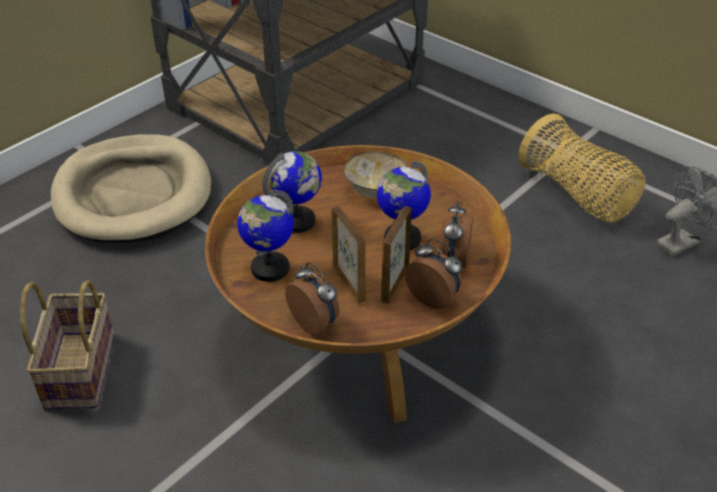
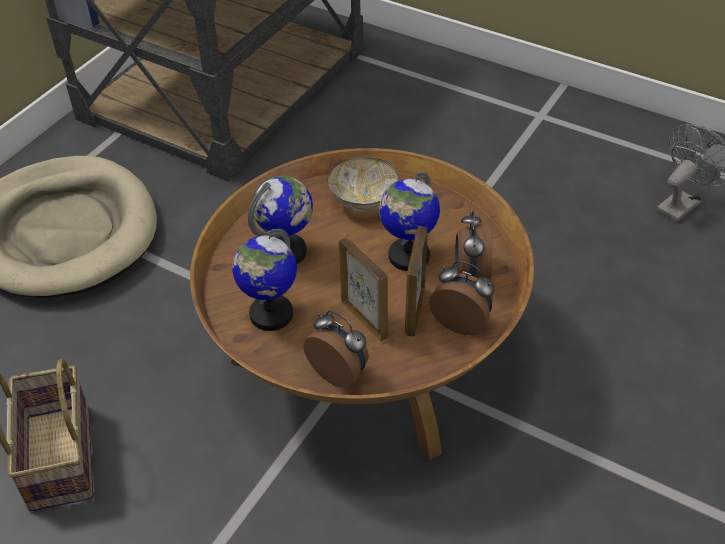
camera: 10 degrees left, 5 degrees up
(577, 195) = (562, 165): basket -> none

